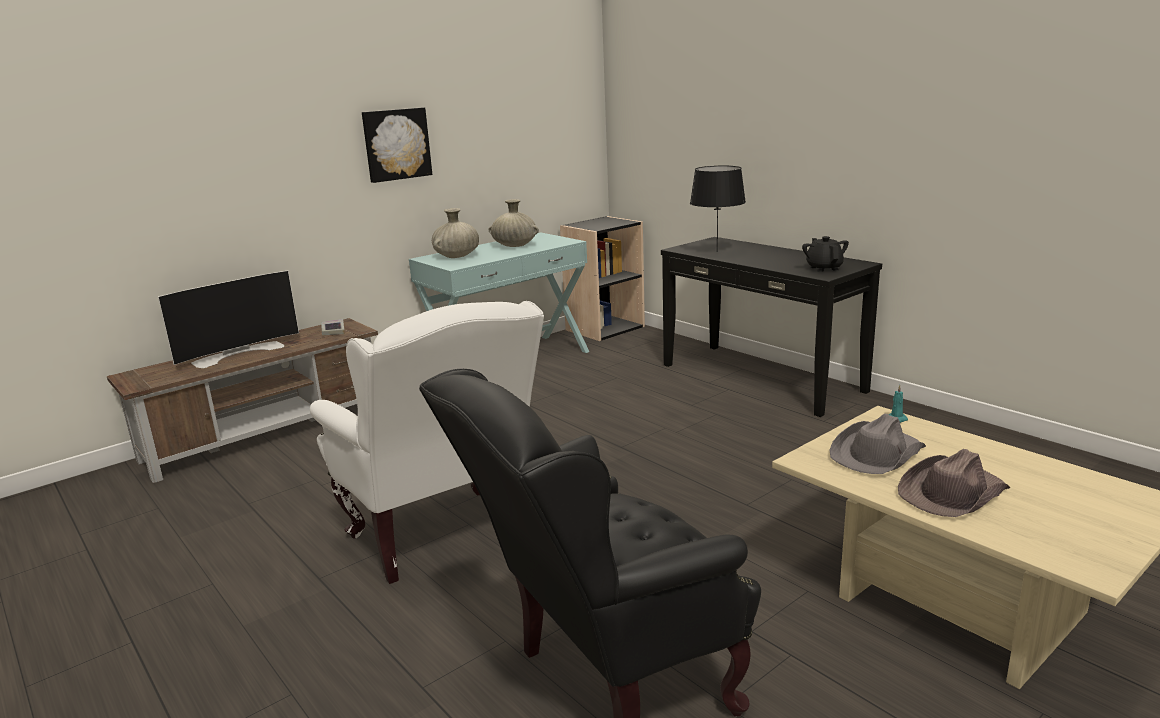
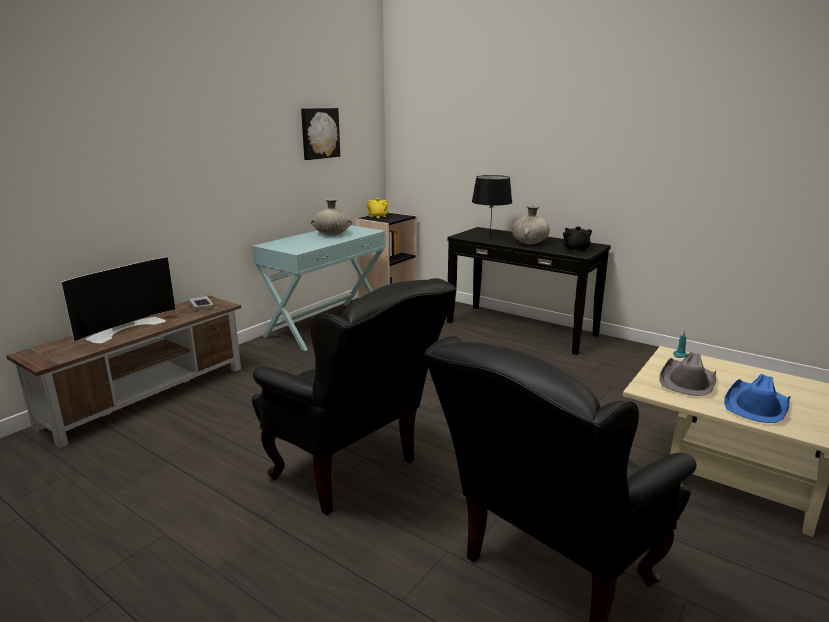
camera: 15 degrees left, 0 degrees up
(396, 144) = (243, 153): picture -> picture (319, 133)
(447, 543) = (357, 475): white armchair -> black armchair
(457, 256) = (292, 243): beige vase -> beige vase (530, 243)
(590, 222) = (377, 216): none -> yellow teapot
(952, 493) = (756, 405): brown hat -> blue hat

